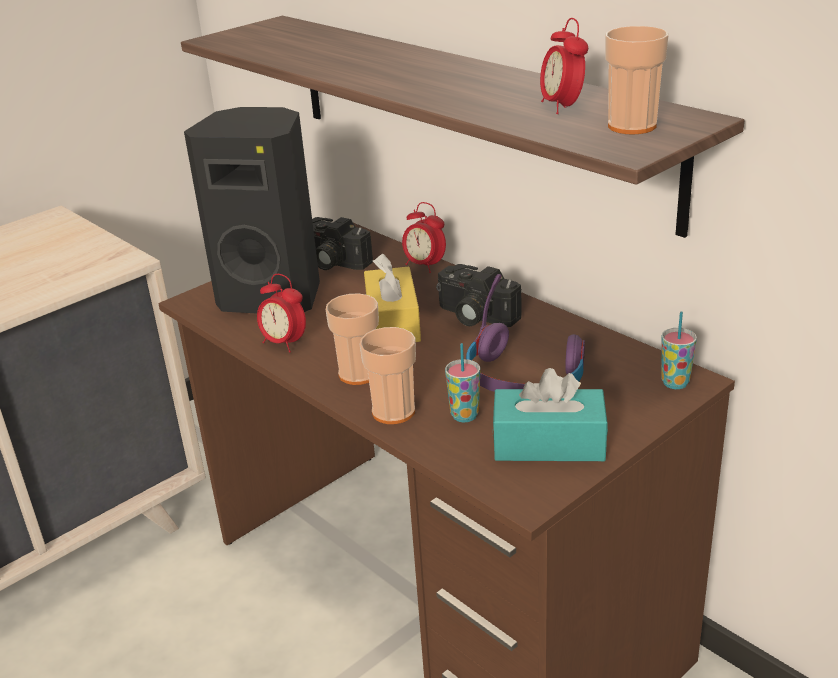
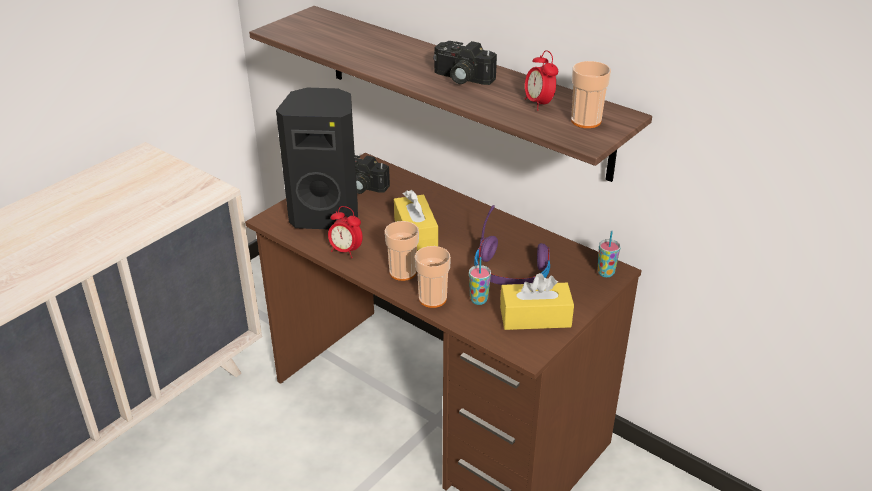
camera: 10 degrees left, 5 degrees up
(424, 265) = (426, 188): alarm clock -> none
(473, 316) = (469, 227): camera -> camera (461, 78)
(549, 444) = (535, 317): turquoise tissue box -> yellow tissue box

